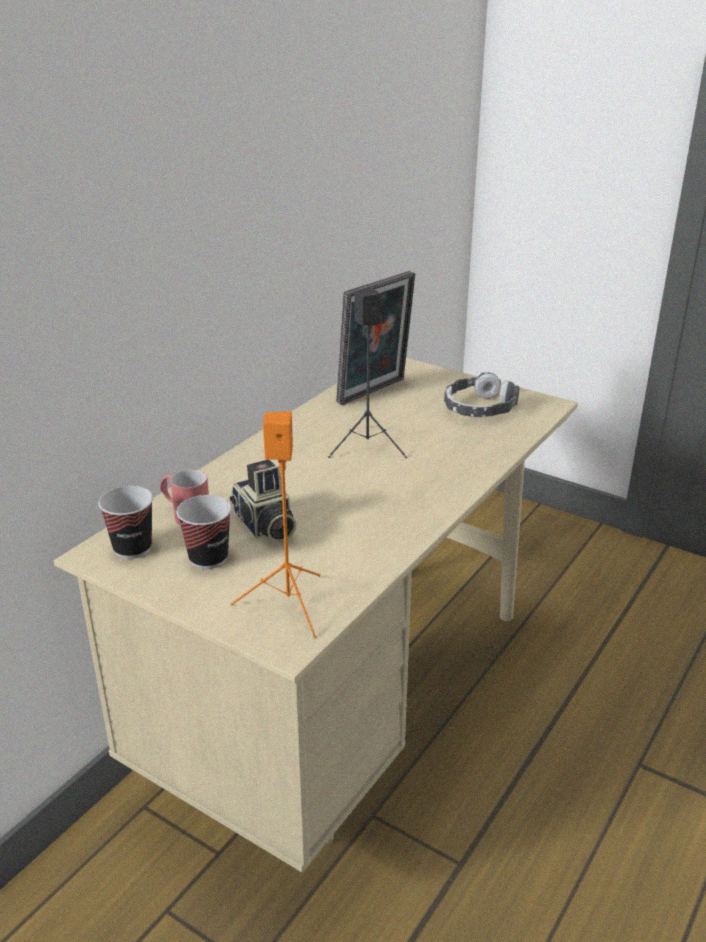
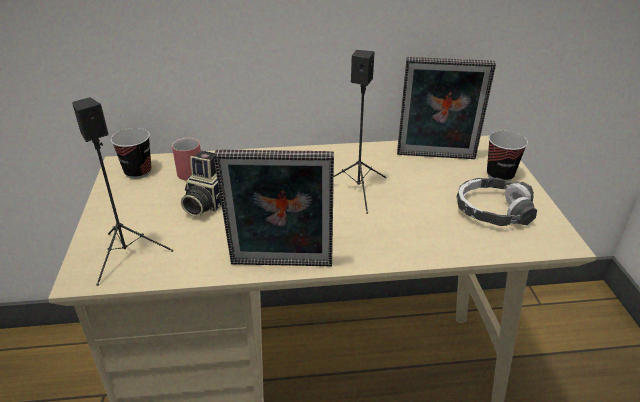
camera: 50 degrees right, 5 degrees up
(208, 558) = (152, 200): cup -> cup (500, 175)
(289, 604) = (128, 255): orange speaker -> black speaker
(423, 527) = (281, 267): none -> picture frame

